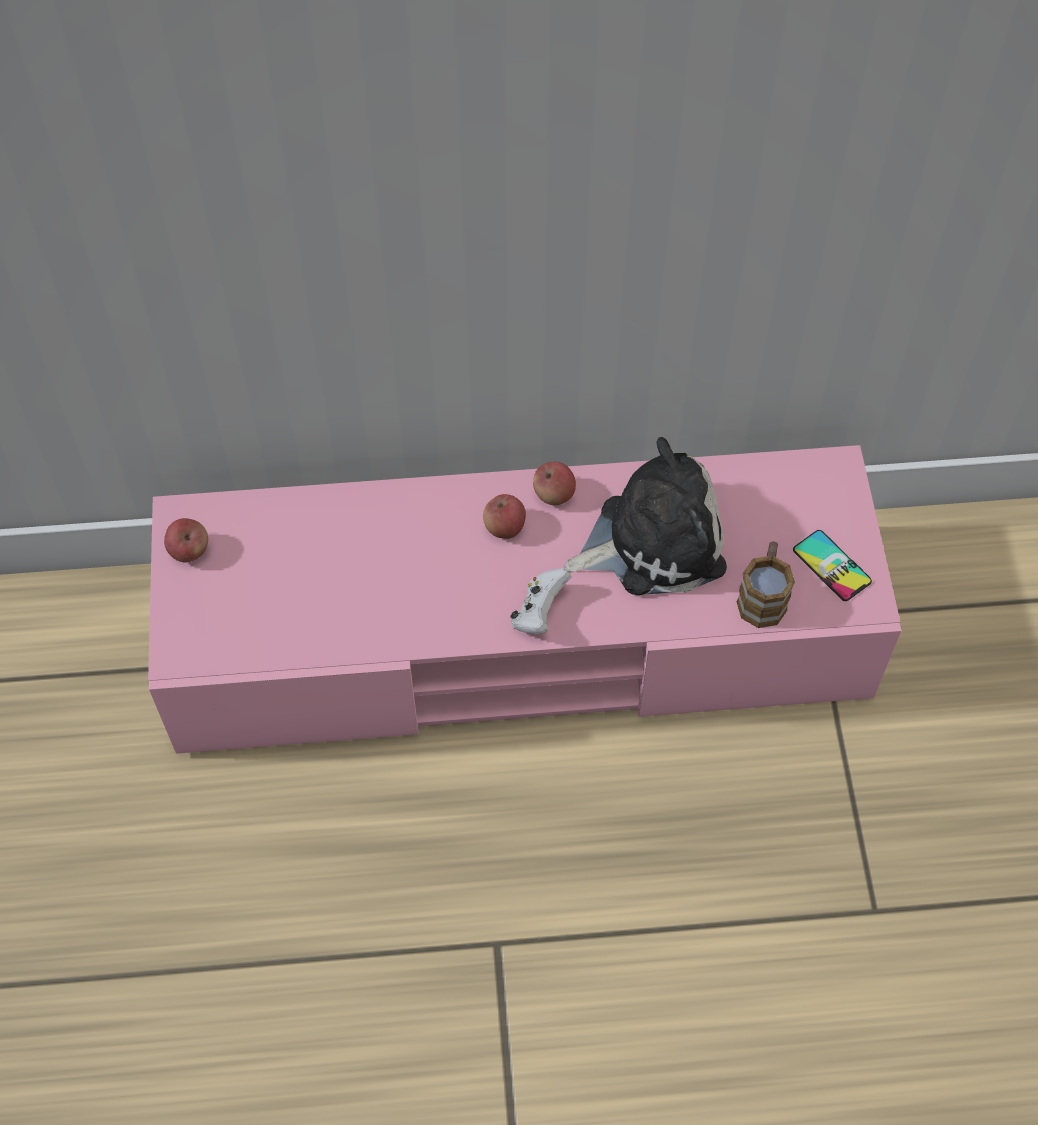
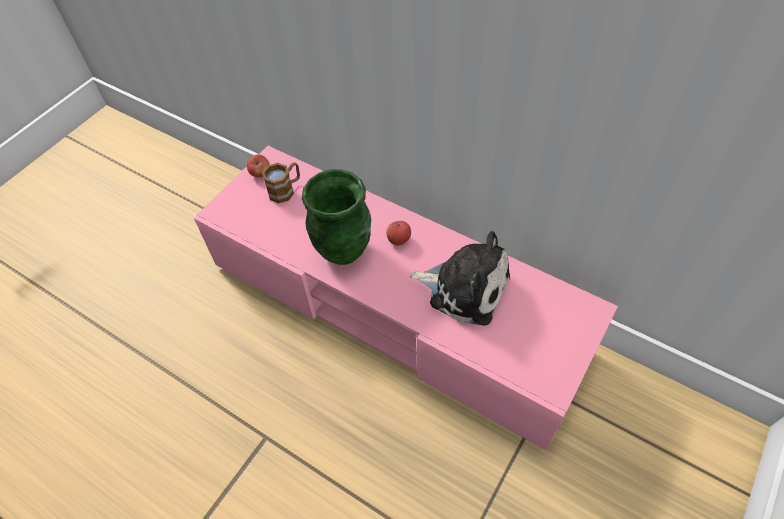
camera: 40 degrees right, 5 degrees down
(437, 591) = (343, 249): none -> green vase
(539, 612) = (380, 287): white game controller -> none
(554, 494) = (435, 239): apple -> none
(763, 596) = (499, 349): mug -> mug (285, 190)
(831, 565) = (550, 357): phone -> none

